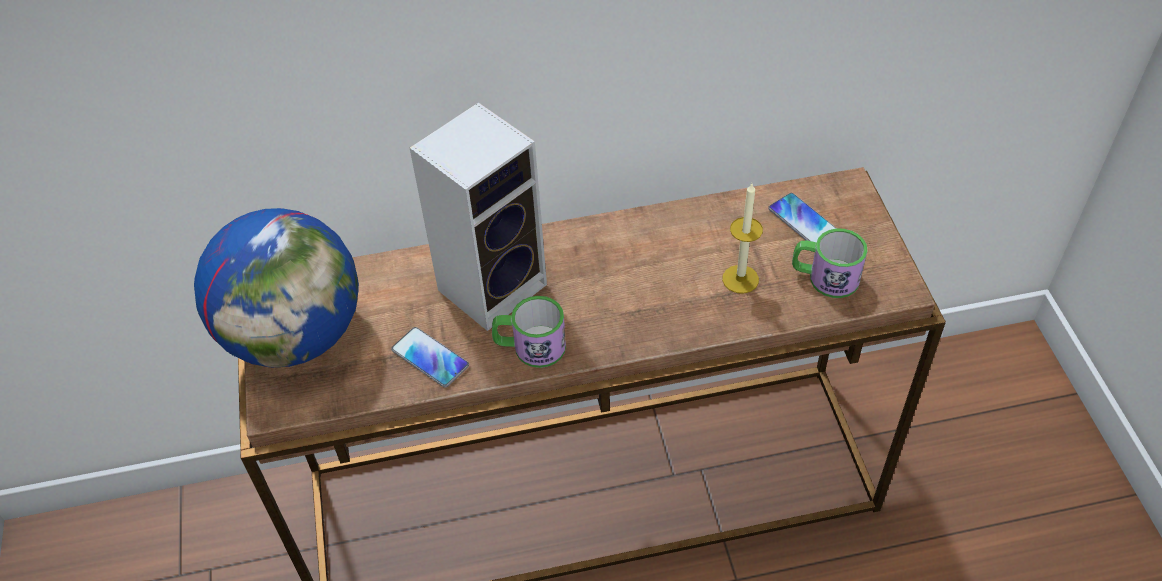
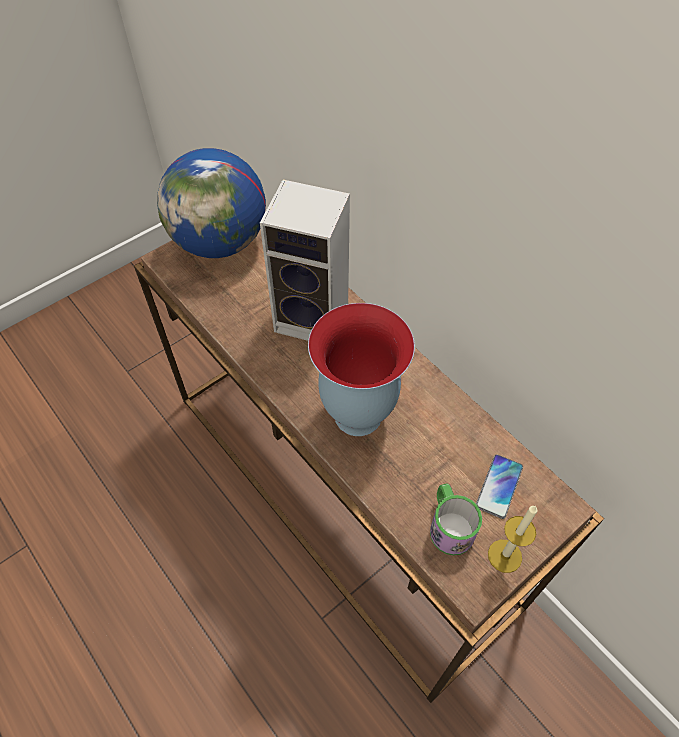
camera: 60 degrees right, 5 degrees up
(430, 358) = (236, 313): phone -> none
(530, 347) = (273, 361): mug -> none
(654, 299) = (356, 416): none -> vase
(740, 279) = (409, 464): candle -> candle (504, 556)

